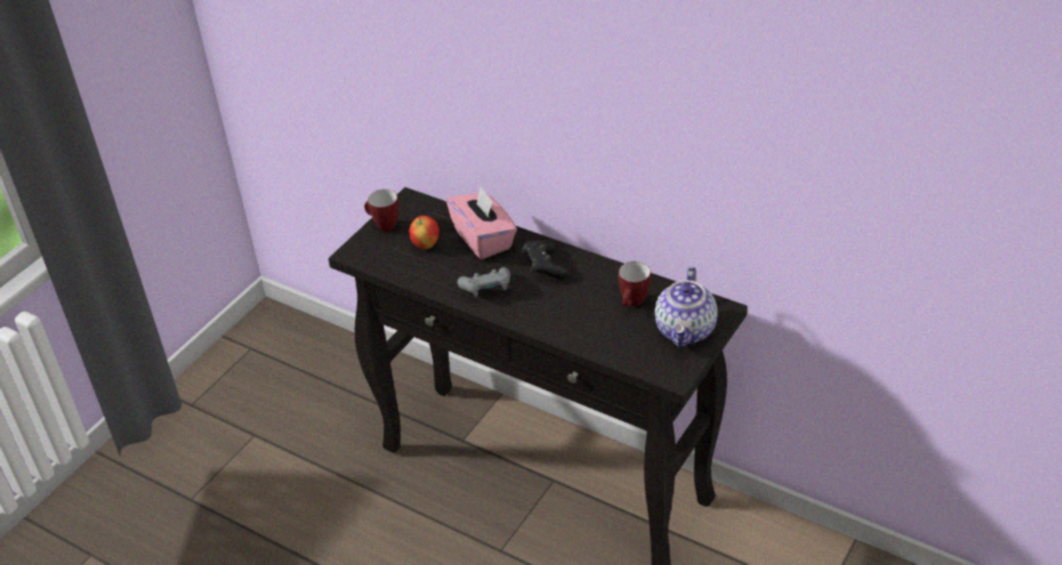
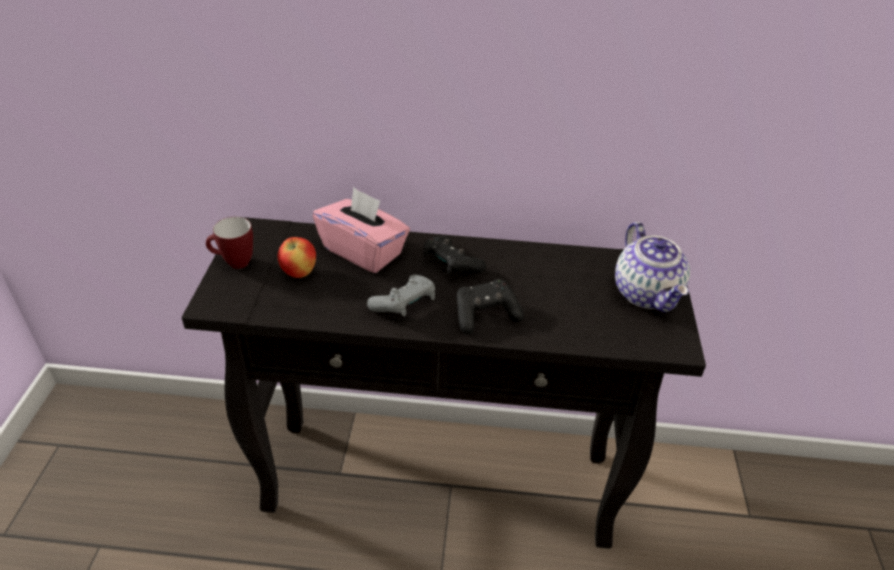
camera: 30 degrees left, 0 degrees up
(542, 313) = (485, 315): none -> black game controller
(633, 304) = (572, 280): mug -> none

